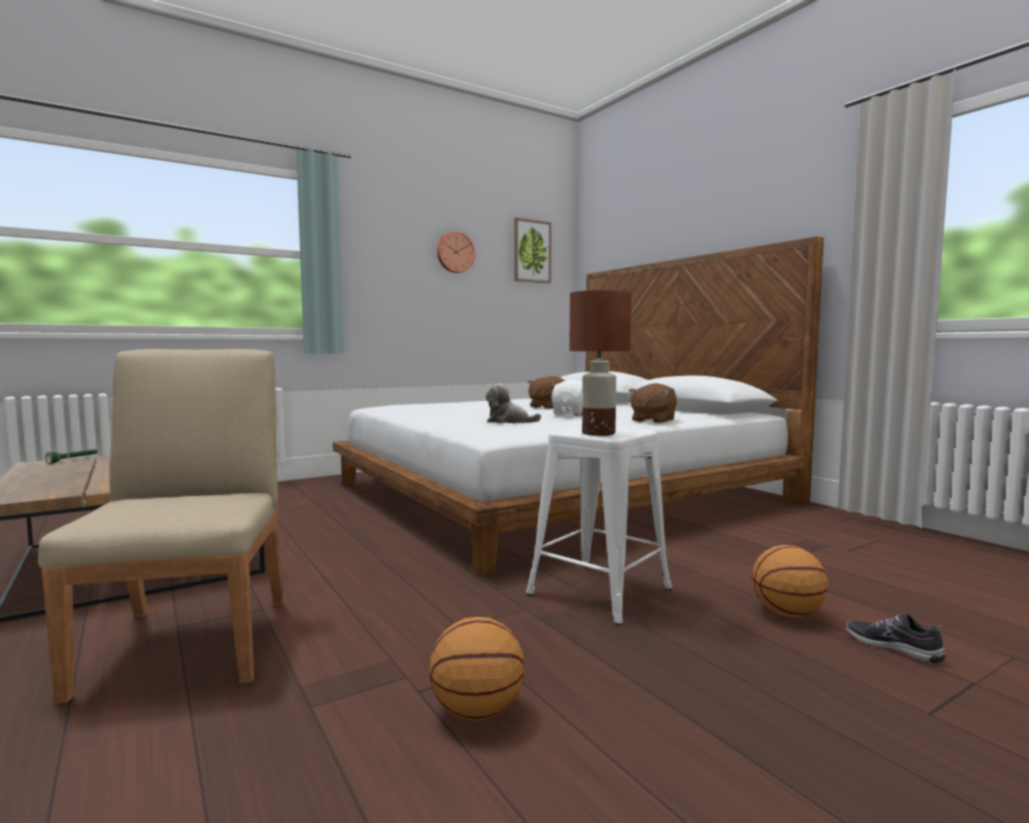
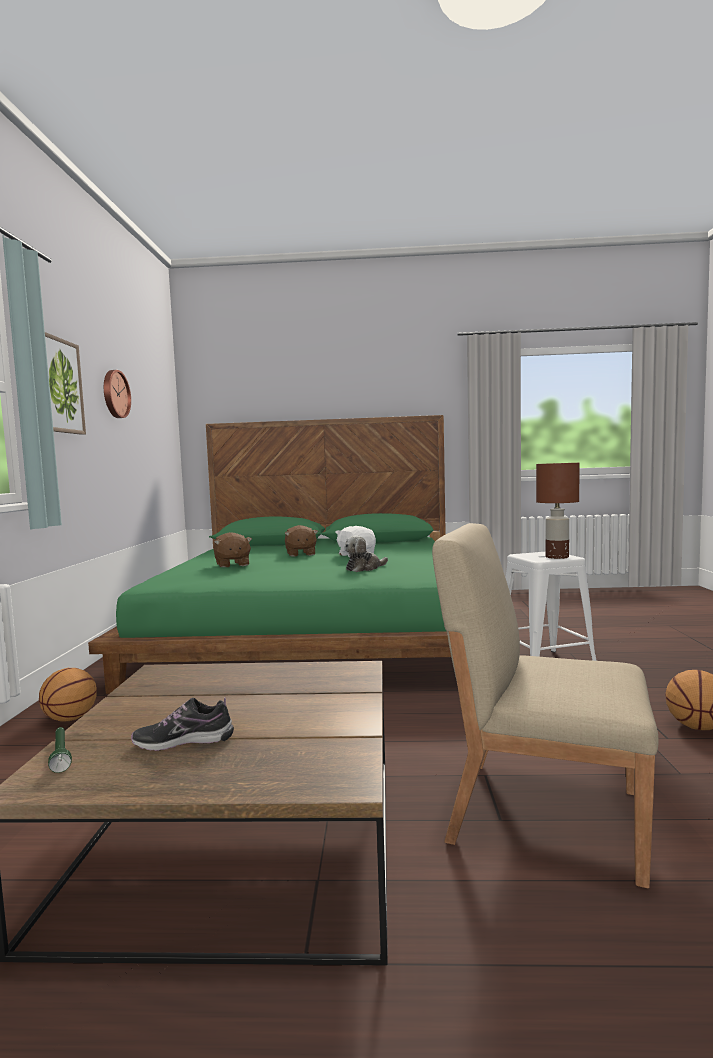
camera: 55 degrees left, 0 degrees up
(531, 251) = (157, 397): picture -> picture (60, 386)
(555, 492) = (316, 630): white bed -> green bed
(652, 420) = (419, 550): brown plush toy -> brown plush toy (232, 565)
(787, 613) = (605, 640): basketball -> basketball (70, 718)
(893, 647) = (653, 637): shoe -> shoe (184, 741)

